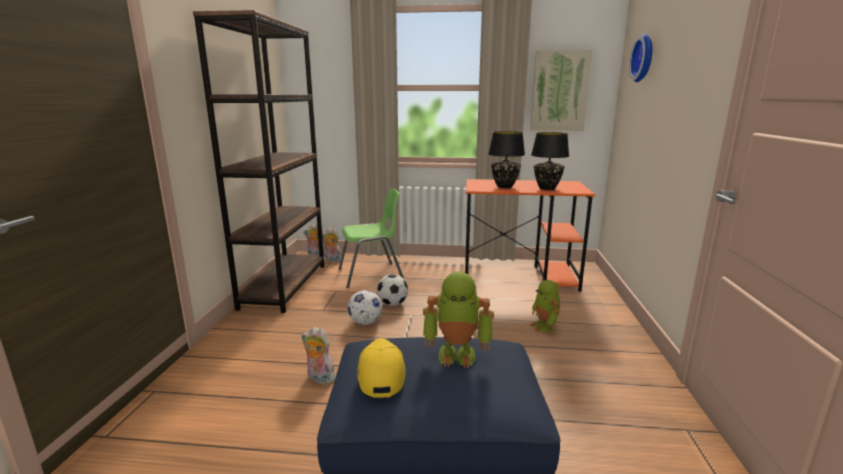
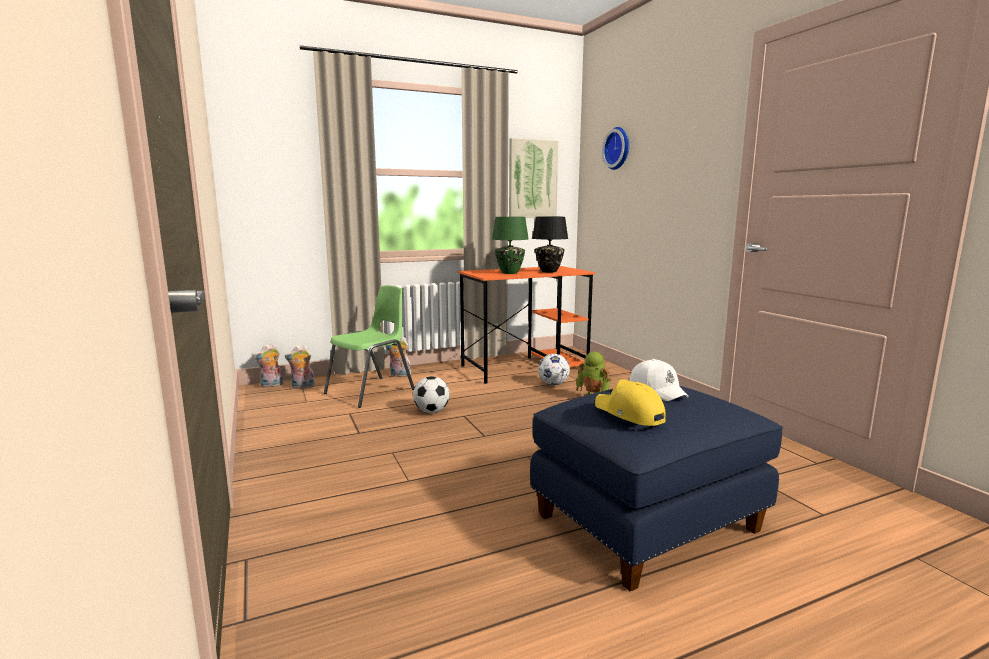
camera: 30 degrees left, 5 degrees down
(284, 286) = (274, 421): brown bookcase -> none
(319, 378) = (442, 488): plush toy -> plush toy (399, 375)
(365, 322) = (424, 432): football -> football (553, 384)
(457, 353) = (657, 390): toy robot -> white cap
(504, 187) = (509, 273): black table lamp -> green table lamp

